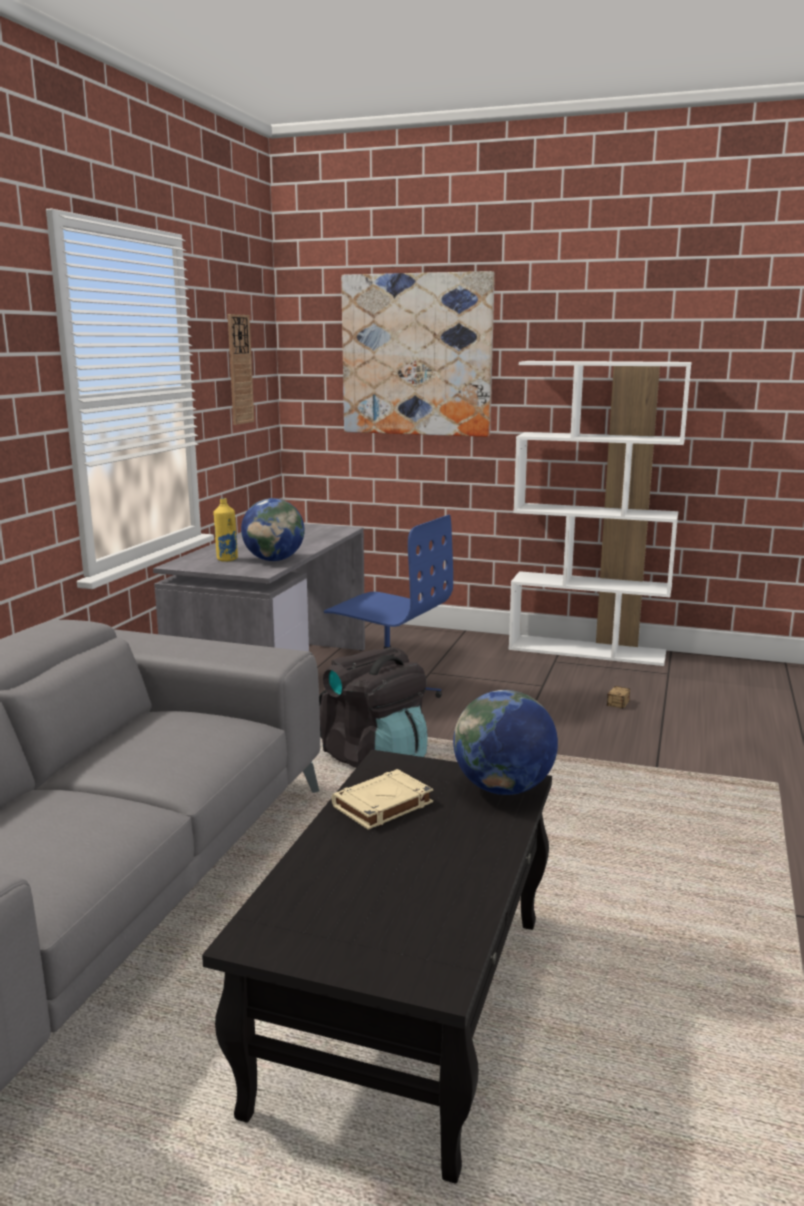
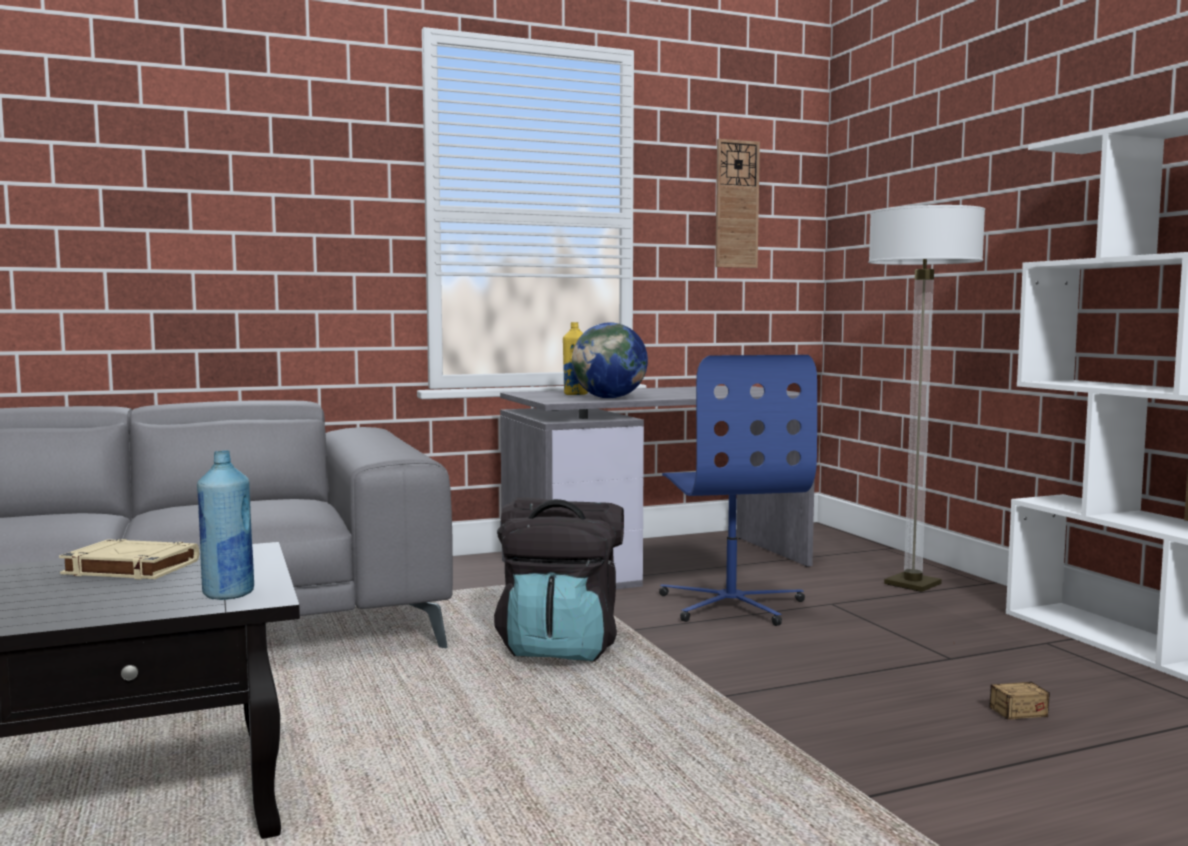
camera: 50 degrees right, 10 degrees down
(416, 355) = (953, 168): picture -> none
(436, 645) = (912, 584): none -> floor lamp
(503, 788) = (228, 594): globe -> blue bottle

